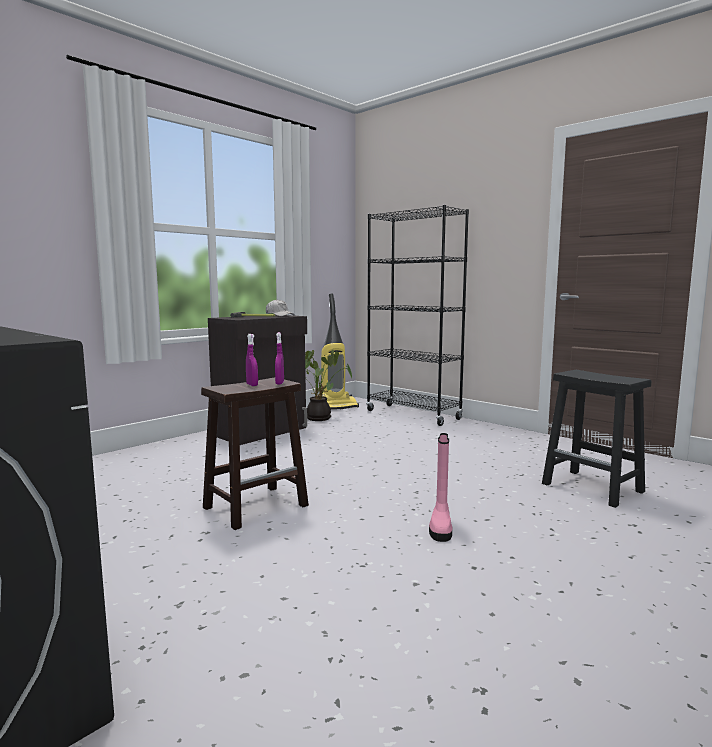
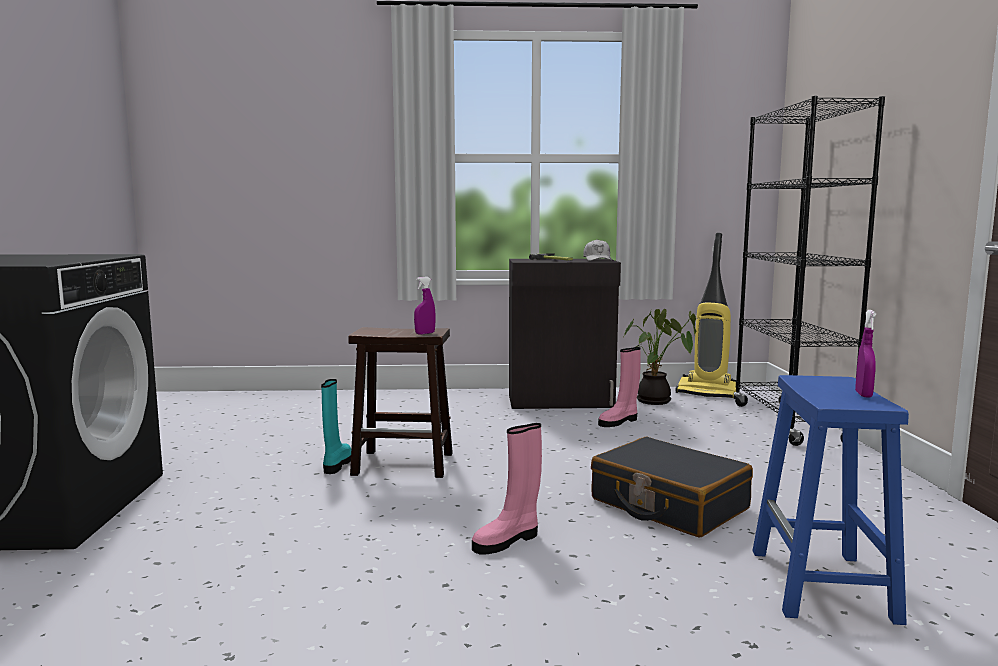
camera: 45 degrees right, 0 degrees up
(200, 526) = (337, 464): none -> turquoise boot
(252, 385) = (402, 331): purple spray bottle -> purple spray bottle (863, 394)
(329, 436) = (619, 422): none -> pink boot
(461, 474) = (668, 504): none -> black suitcase
(594, 488) = (823, 586): black stool -> blue stool

